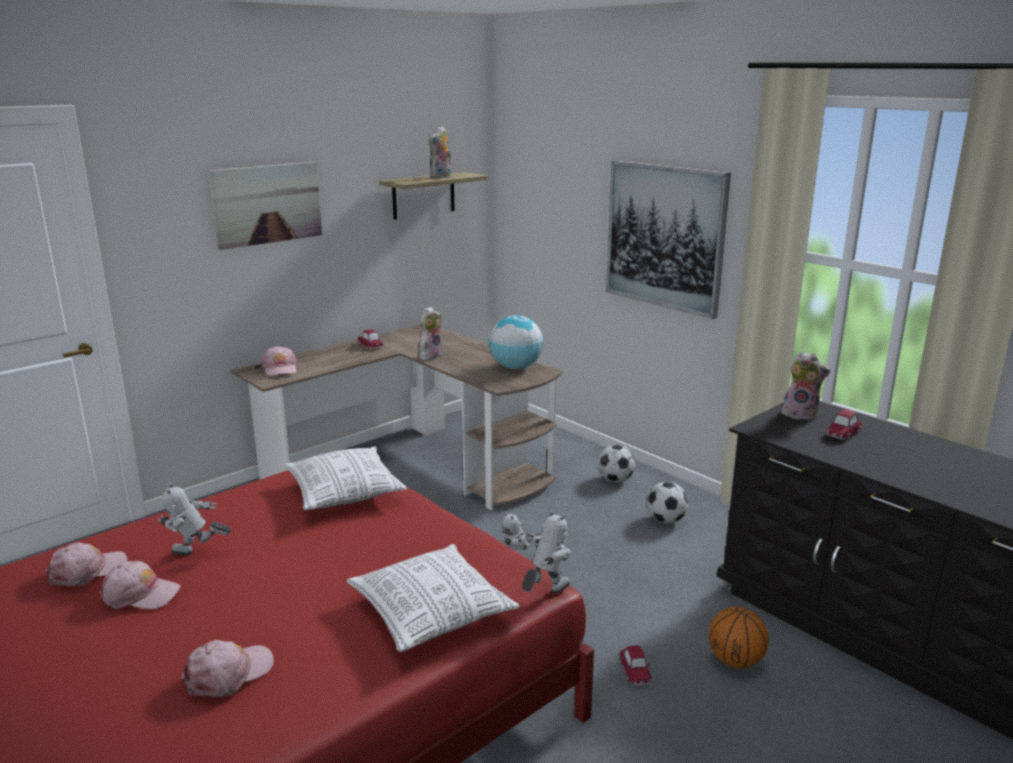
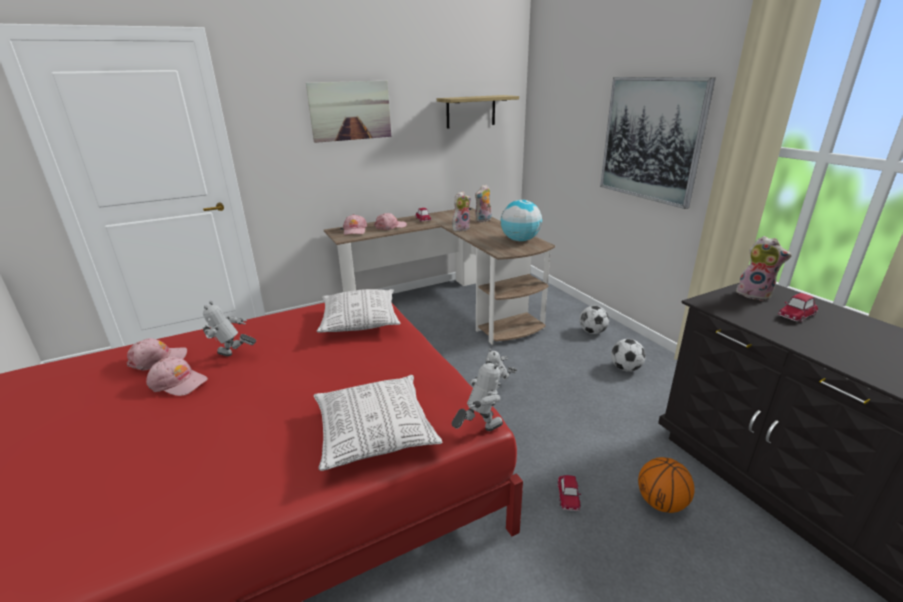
camera: 15 degrees right, 5 degrees up
(229, 674) = (193, 462): pink cap -> pink cap (390, 226)
(441, 177) = (483, 96): plush toy -> plush toy (483, 220)

